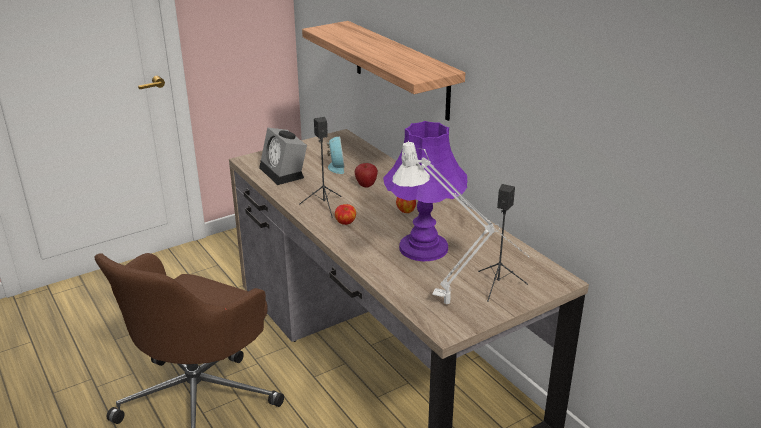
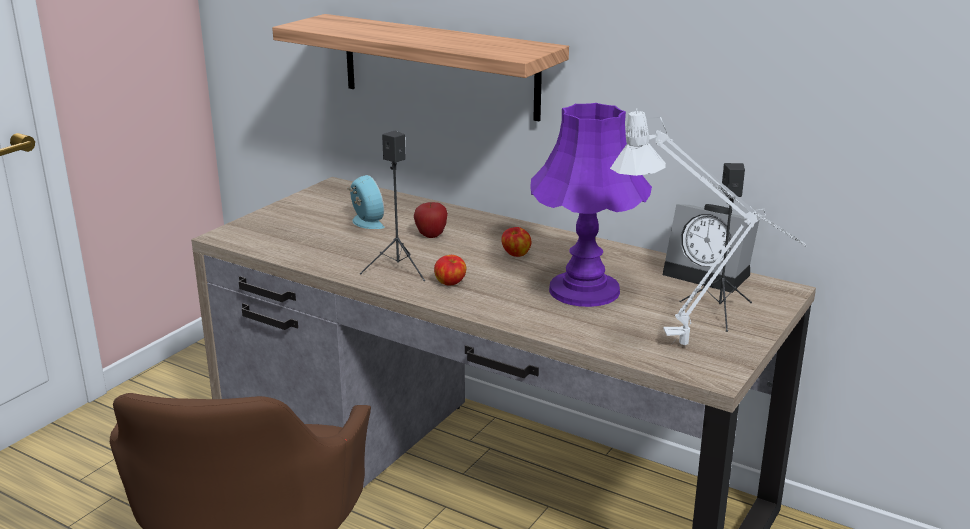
camera: 25 degrees left, 5 degrees down
(284, 173) = (297, 241): alarm clock -> alarm clock (710, 274)

